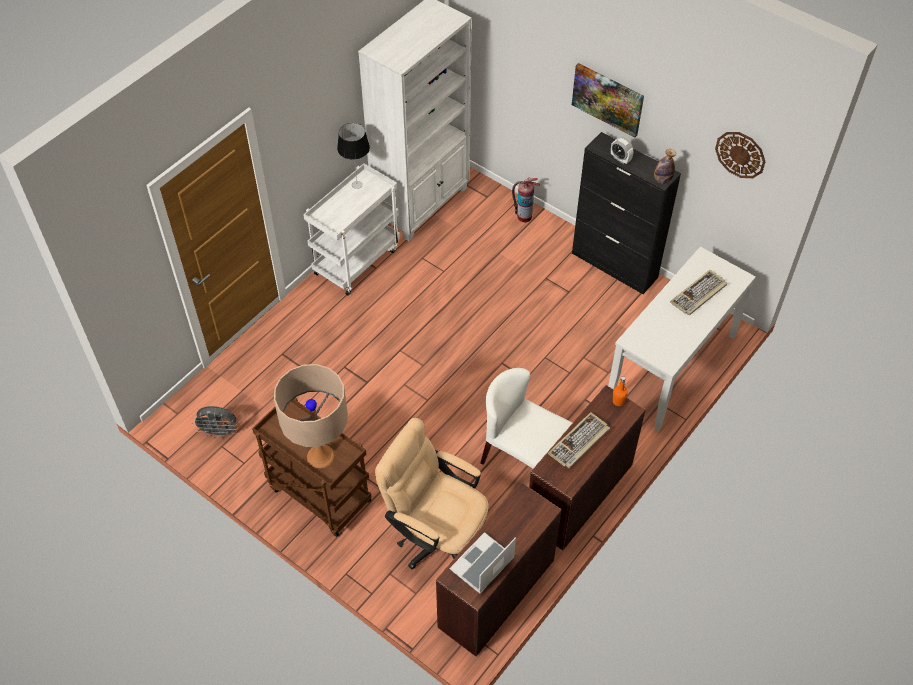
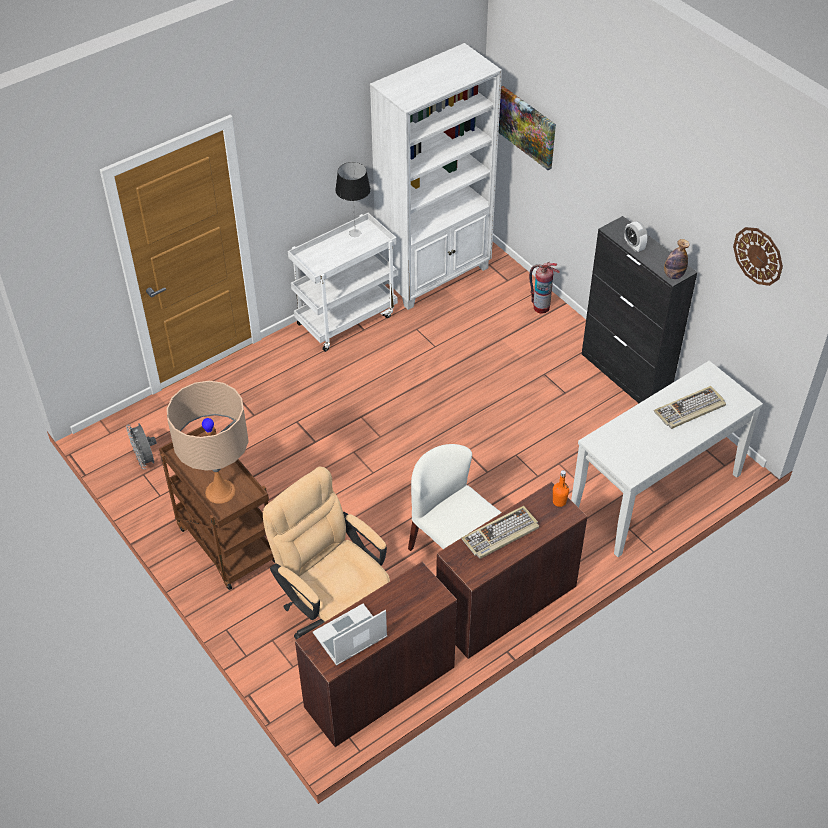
camera: 15 degrees right, 5 degrees down
(219, 432) = (146, 460): grey fan -> grey fan turned 45 degrees clockwise
(608, 99) = (632, 178): picture -> picture (527, 127)

